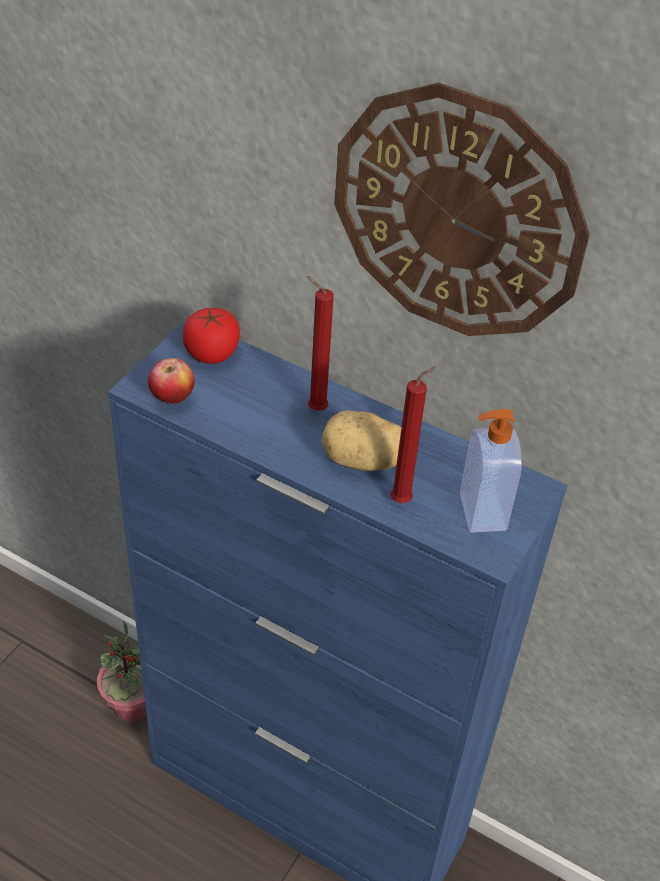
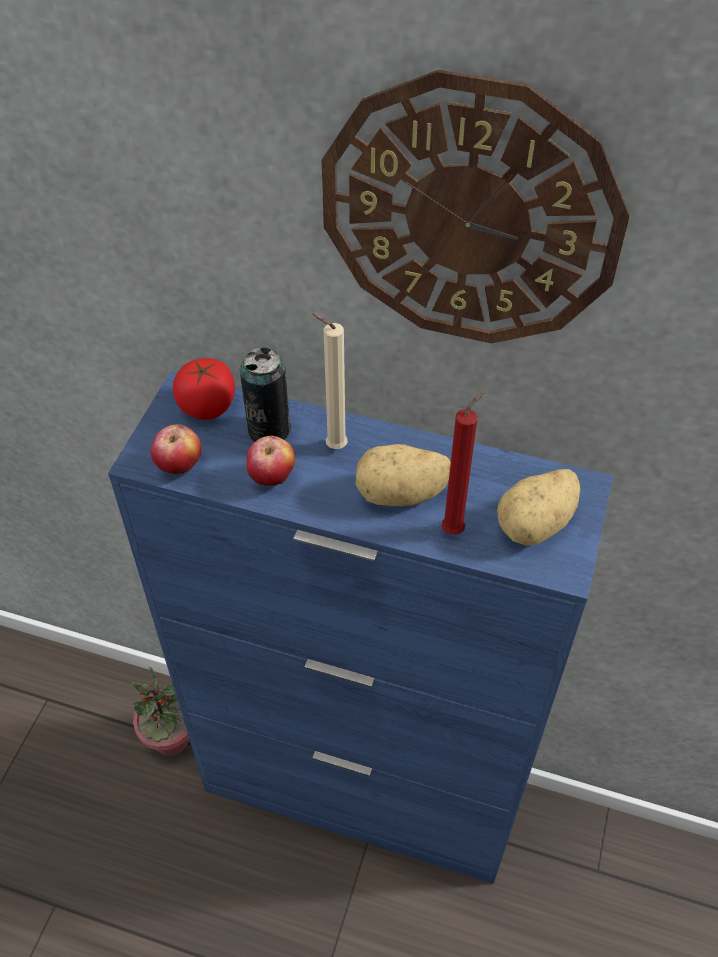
camera: 10 degrees left, 5 degrees up
(251, 425) = (272, 479): none -> apple
(261, 383) = (269, 430): none -> can
(314, 409) = (332, 446): red candle -> beige candle
(480, 512) = (536, 525): soap dispenser -> potato

